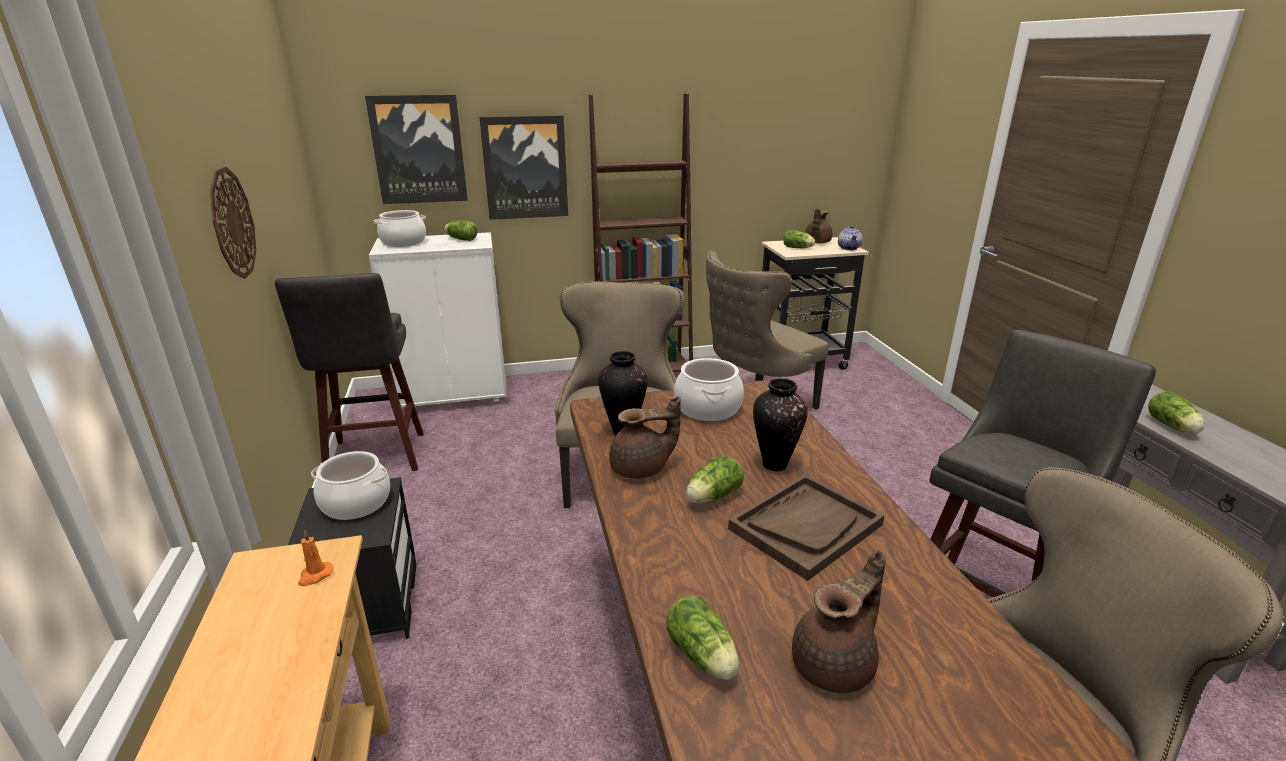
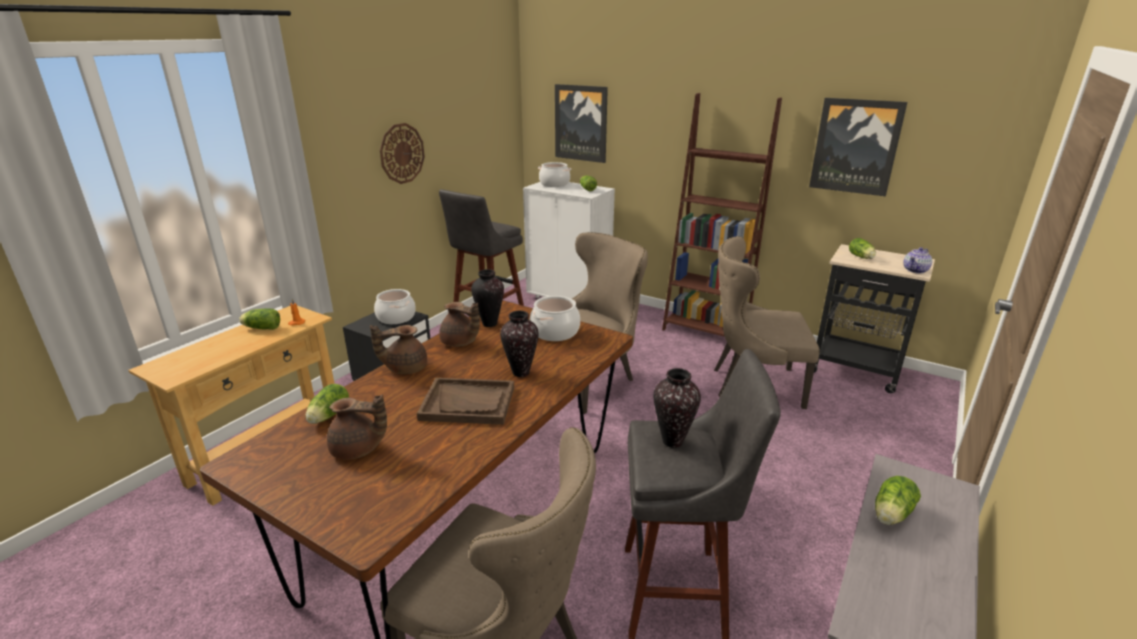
camera: 45 degrees right, 0 degrees up
(525, 168) = (646, 145): picture -> picture (855, 146)
(711, 497) = (460, 369): lettuce -> lettuce (261, 328)
(816, 242) = (894, 257): brown teapot -> brown teapot (405, 368)
(1014, 451) = (673, 441): none -> vase

